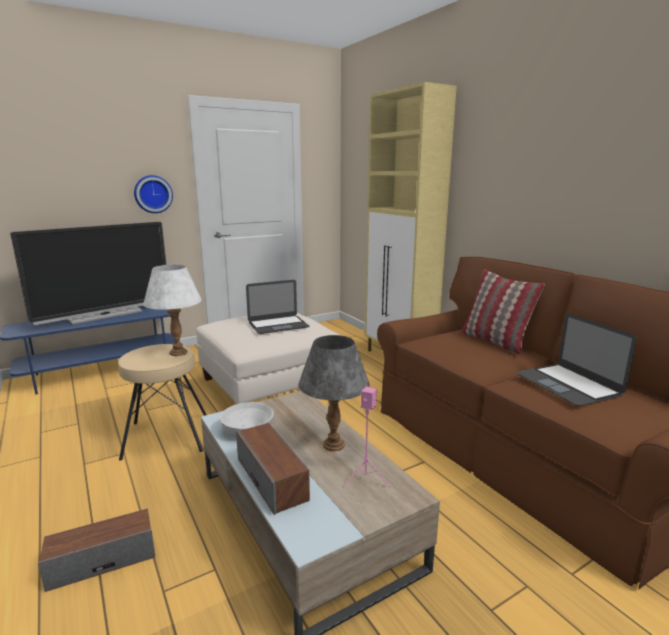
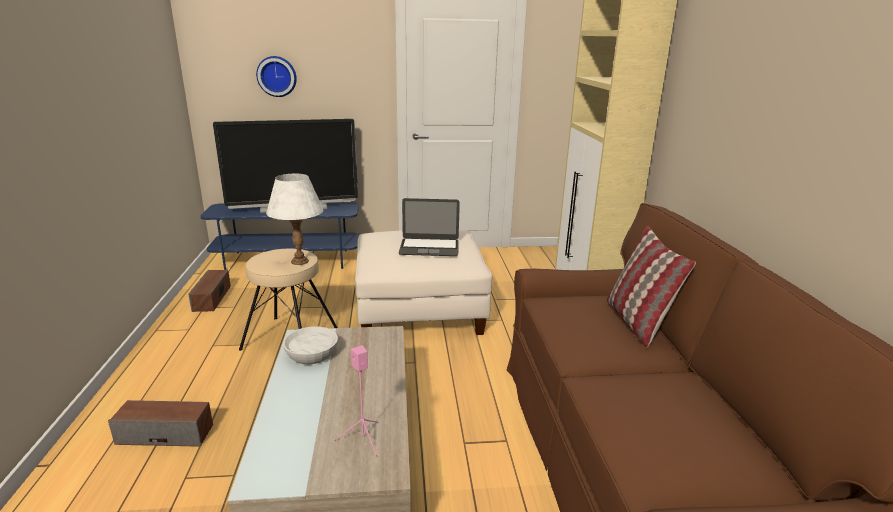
camera: 25 degrees right, 5 degrees up
(153, 194) = (351, 89): wall clock -> wall clock (277, 76)
(272, 478) = (285, 410): speaker -> speaker (212, 298)
(333, 444) = (370, 393): grey table lamp -> none
(568, 384) = (659, 404): laptop -> none

